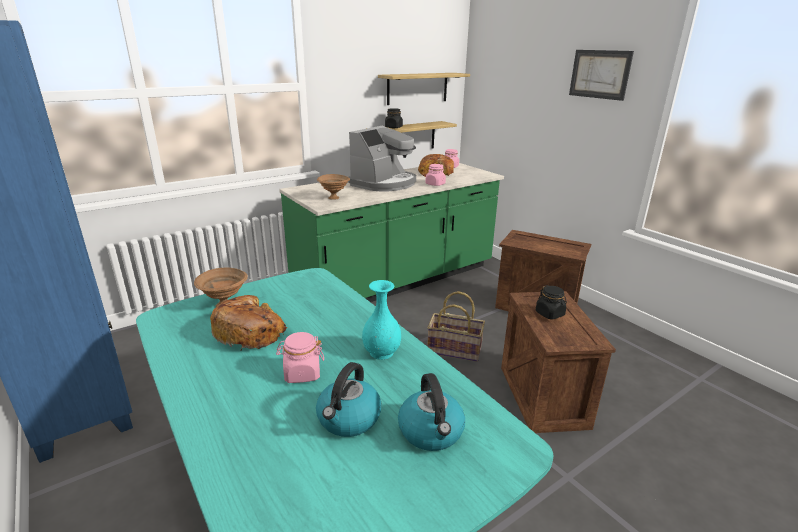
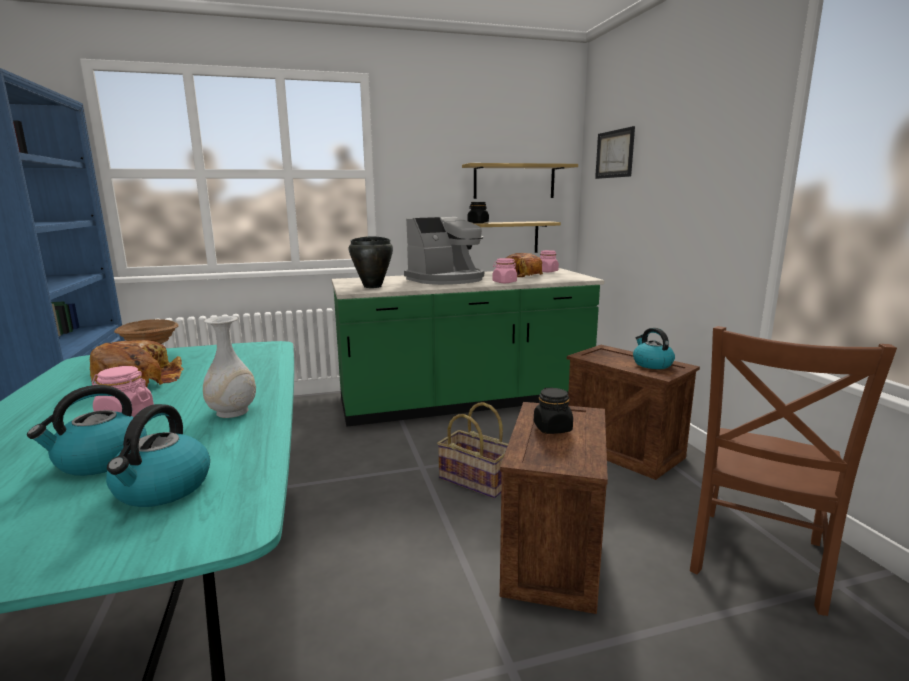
camera: 20 degrees right, 10 degrees down
(334, 198) = (373, 286): brown bowl -> black cooking pot
(382, 352) = (233, 412): turquoise vase -> white vase
(561, 245) = (651, 364): none -> kettle
(599, 74) = (709, 139): picture -> picture (614, 154)
(654, 373) = (756, 560): none -> brown chair

